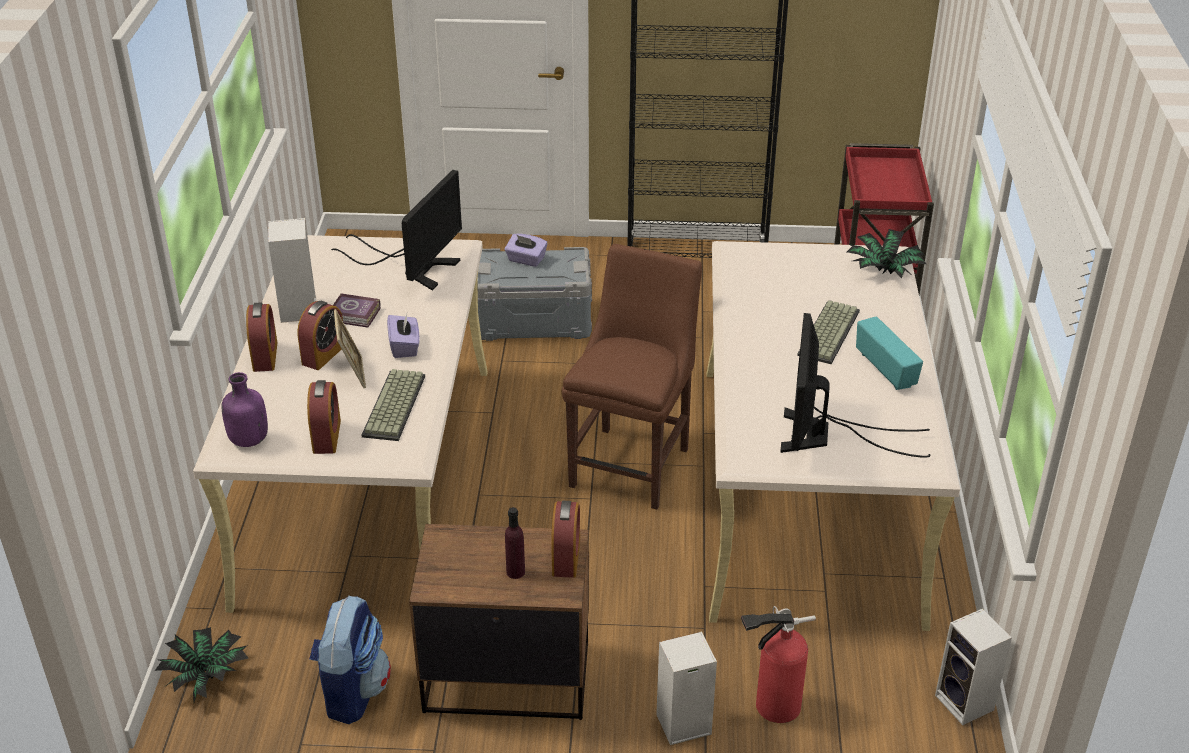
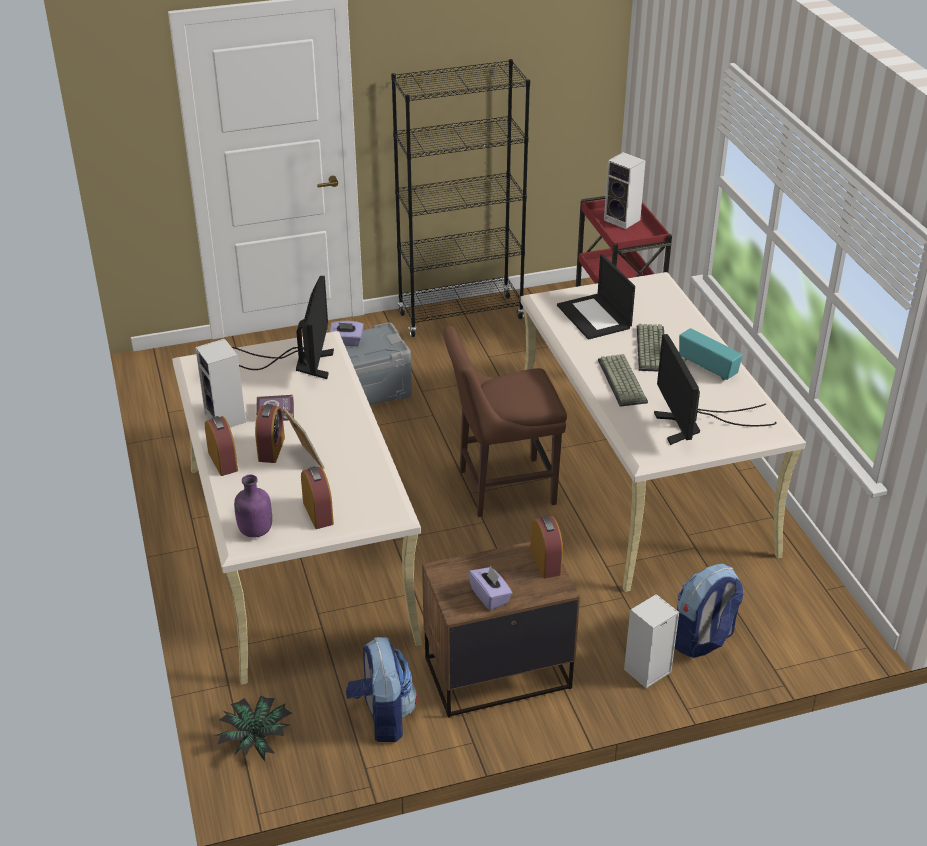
camera: 20 degrees left, 0 degrees up
(395, 407) = (358, 477): keyboard -> keyboard (624, 381)
(405, 347) = (334, 429): purple tissue box -> purple tissue box (490, 596)
(515, 572) = (514, 582): purple bottle -> none
(633, 463) = (501, 487): brown chair -> brown chair turned 105 degrees counterclockwise
(773, 706) = (703, 640): fire extinguisher -> backpack
(783, 282) = (595, 317): none -> laptop
(884, 271) = (663, 294): potted plant -> none
(966, 704) = (833, 602): speaker -> speaker (623, 220)

